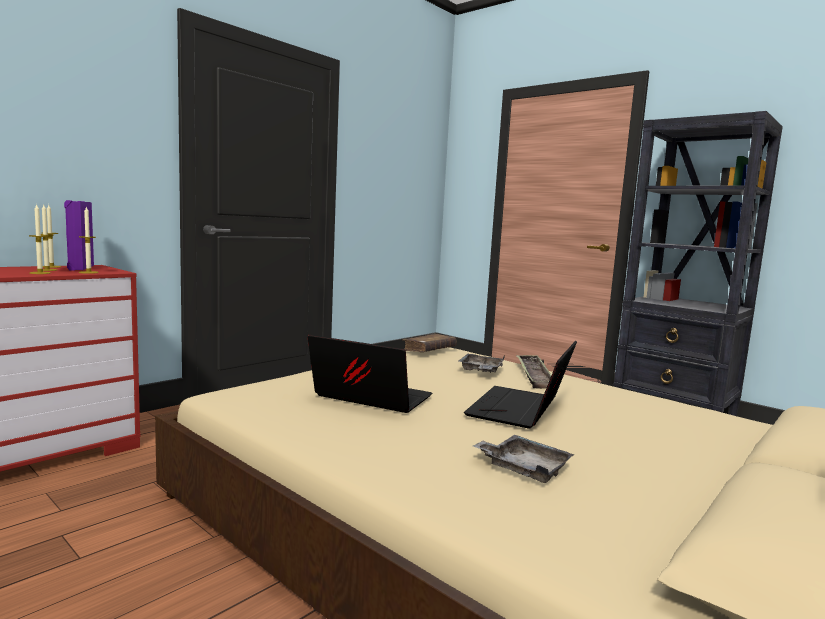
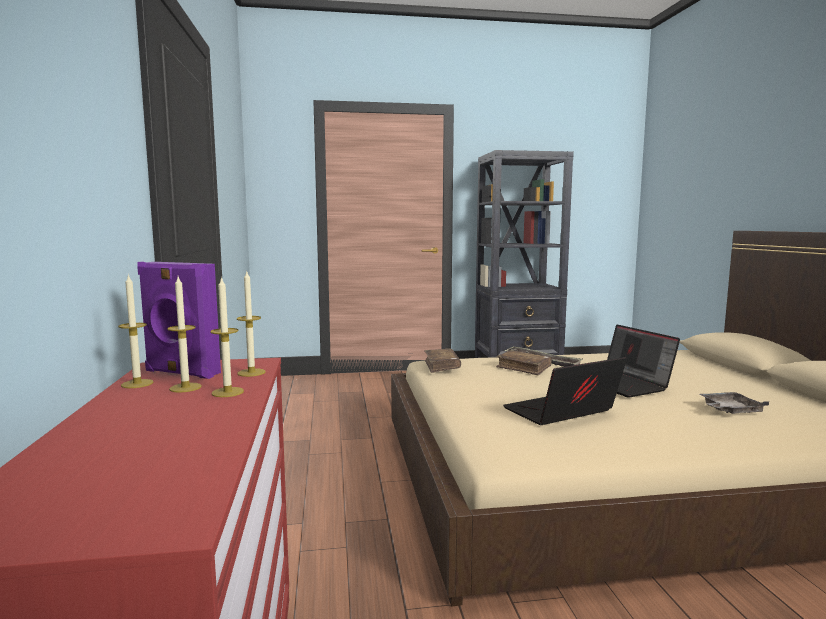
camera: 50 degrees left, 0 degrees up
(480, 370) = (523, 368): grey tray -> brown book

